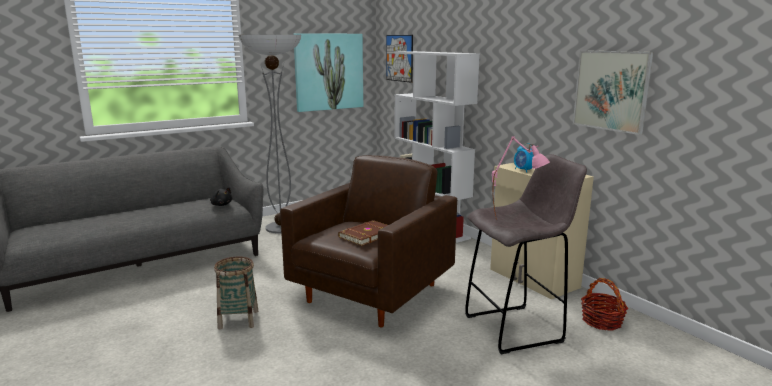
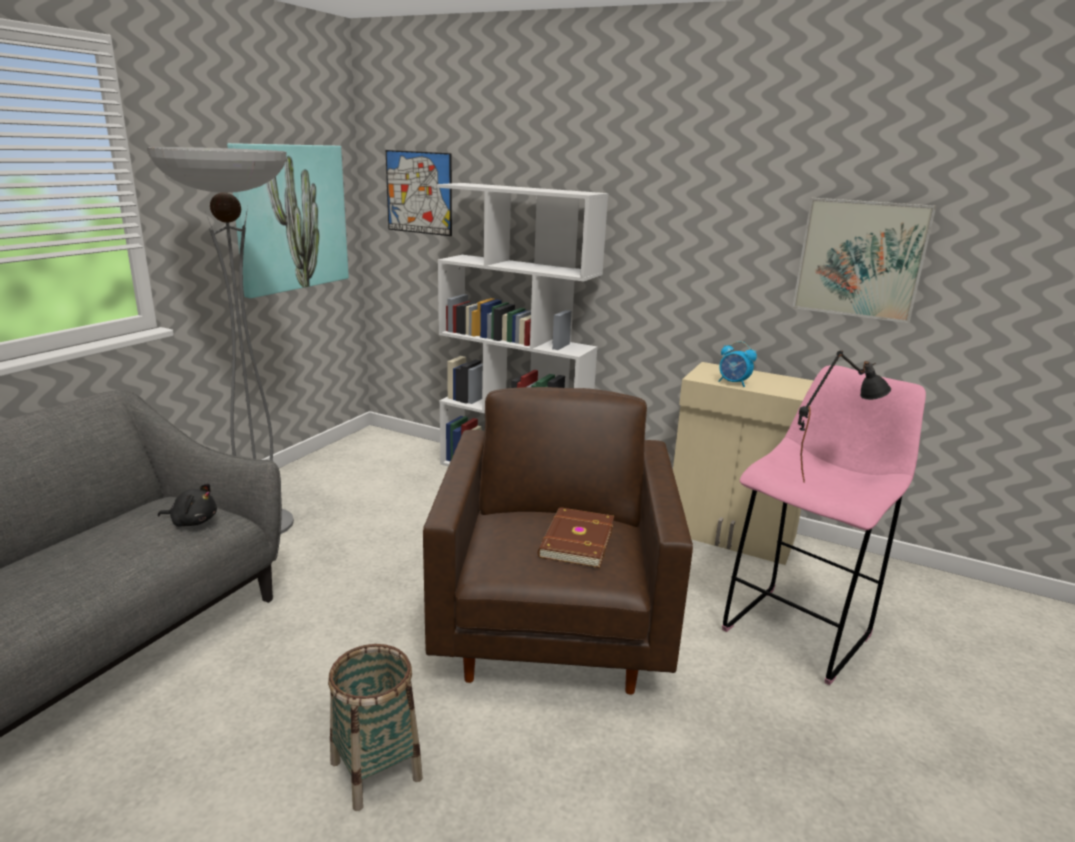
camera: 30 degrees left, 5 degrees up
(516, 220) = (827, 478): pink table lamp -> black table lamp
(516, 328) = (799, 630): grey stool -> pink stool
(602, 321) = (871, 585): basket -> none

